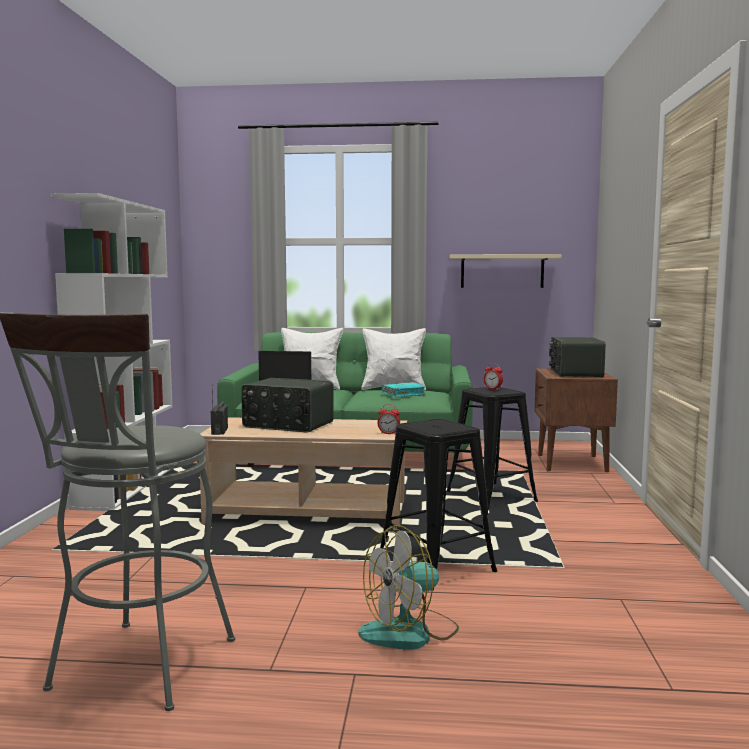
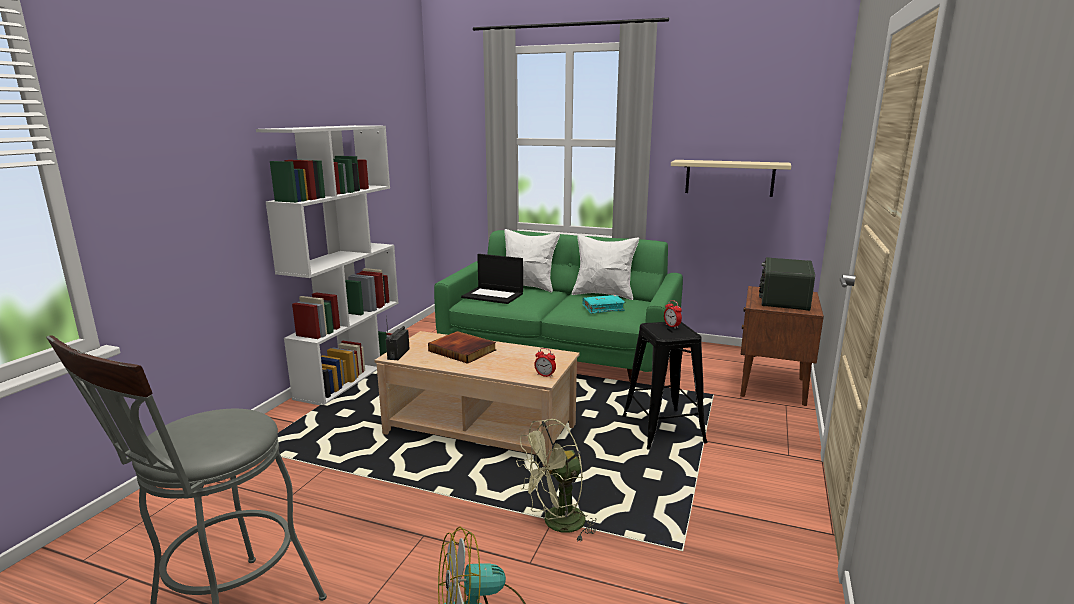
camera: 15 degrees right, 10 degrees up
(287, 425) = (463, 350): radio -> book
(436, 565) = (557, 524): black stool -> green fan

